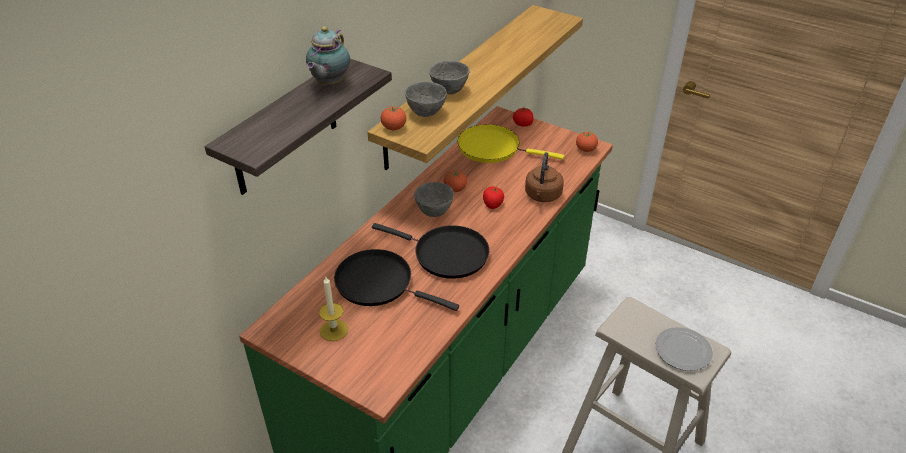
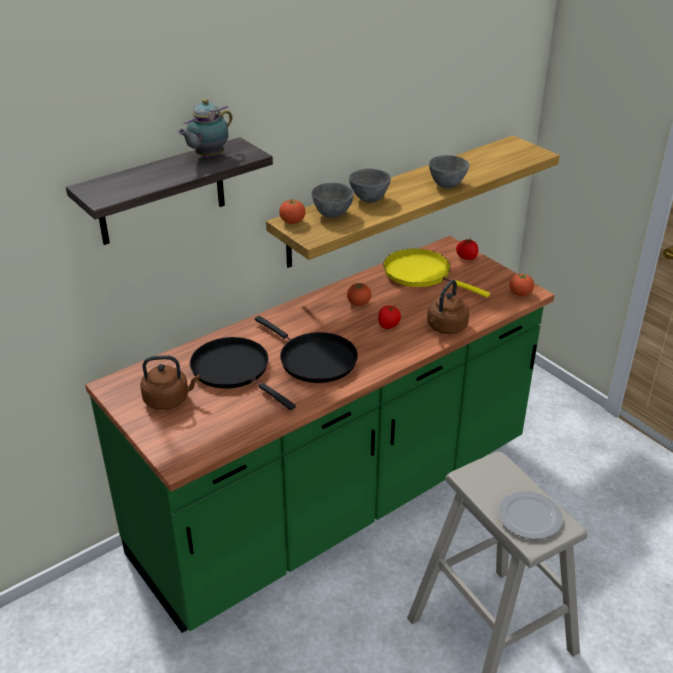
camera: 20 degrees right, 5 degrees down
(334, 330) = (169, 400): candle -> brown kettle
(433, 212) = (325, 319): grey bowl -> grey bowl (446, 185)

